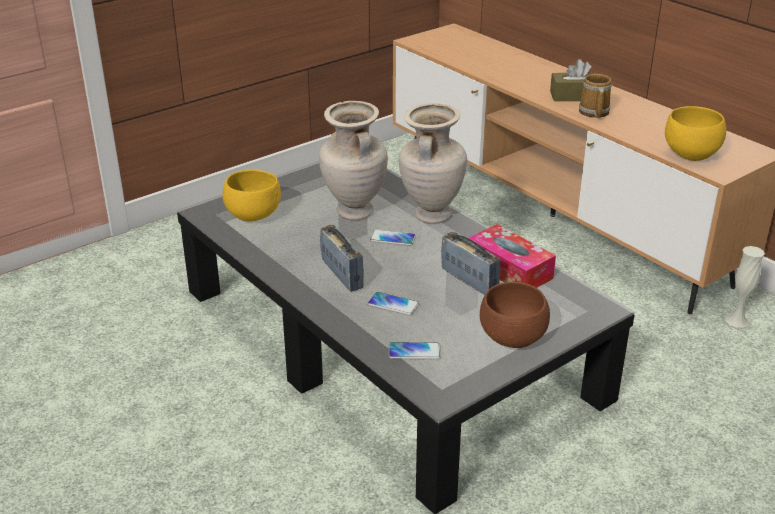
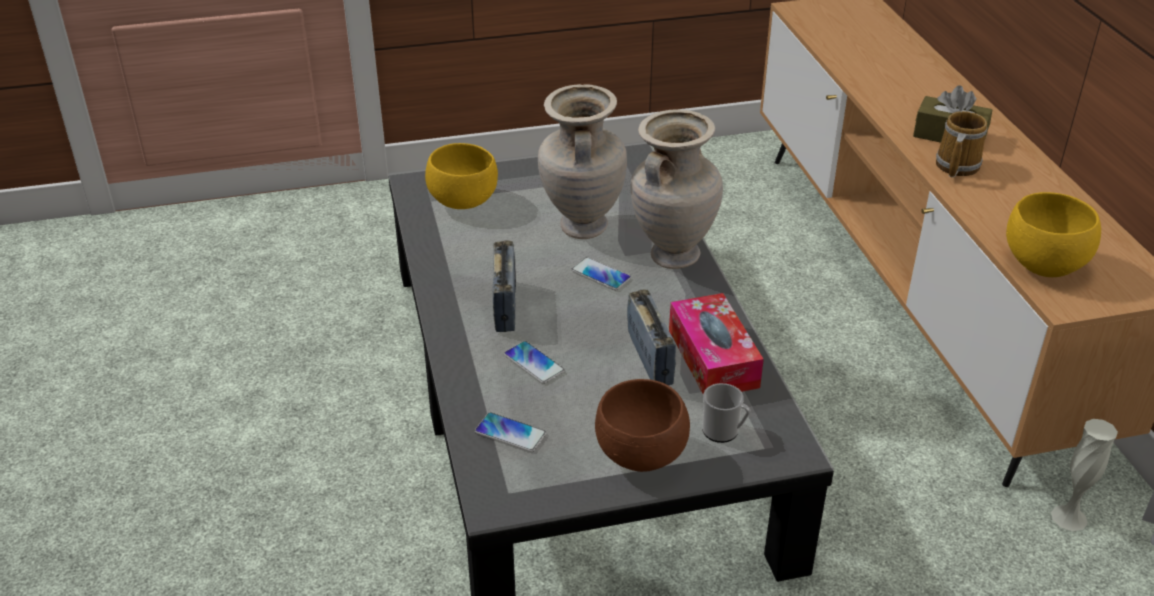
camera: 25 degrees right, 5 degrees up
(552, 310) = (724, 432): none -> mug

